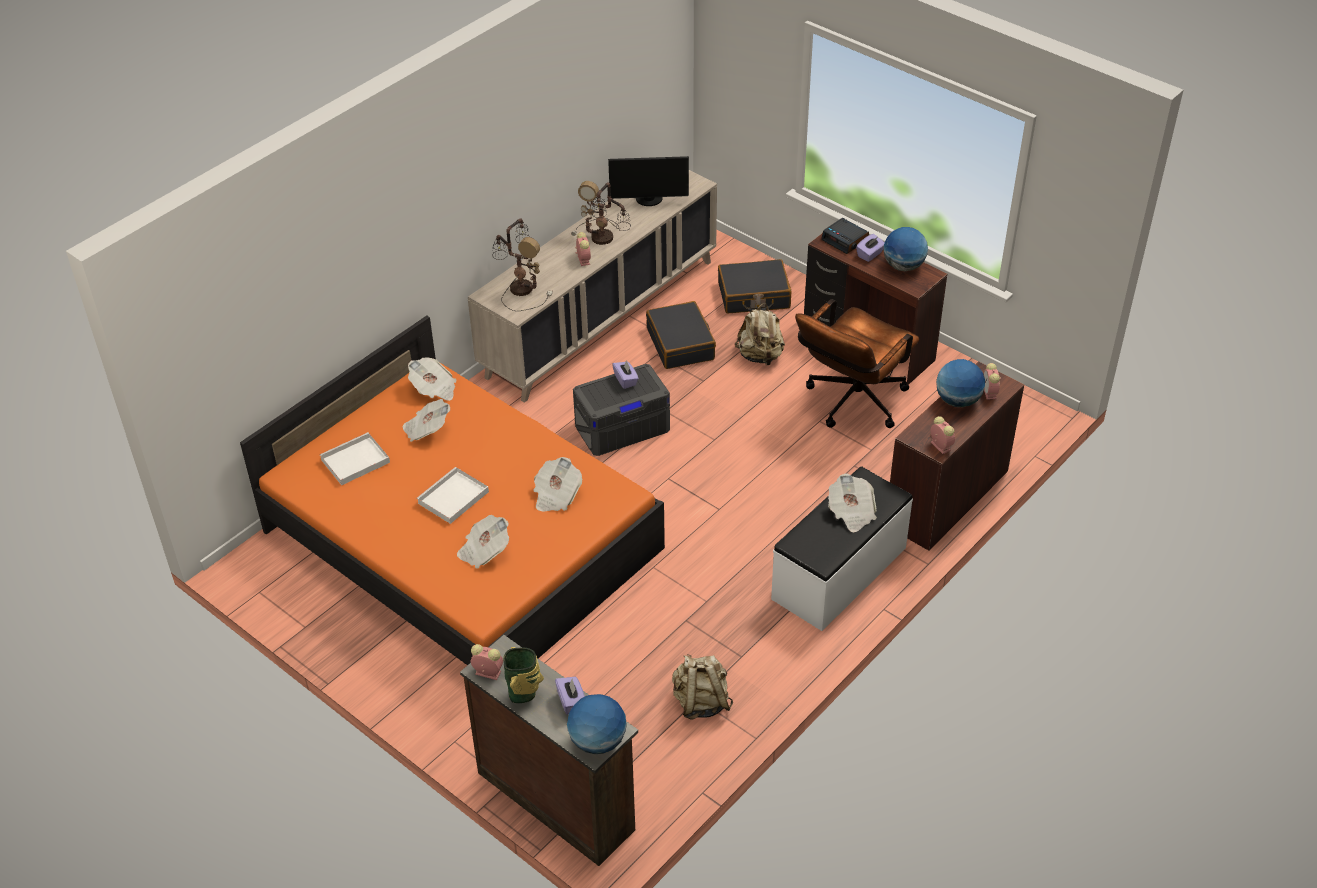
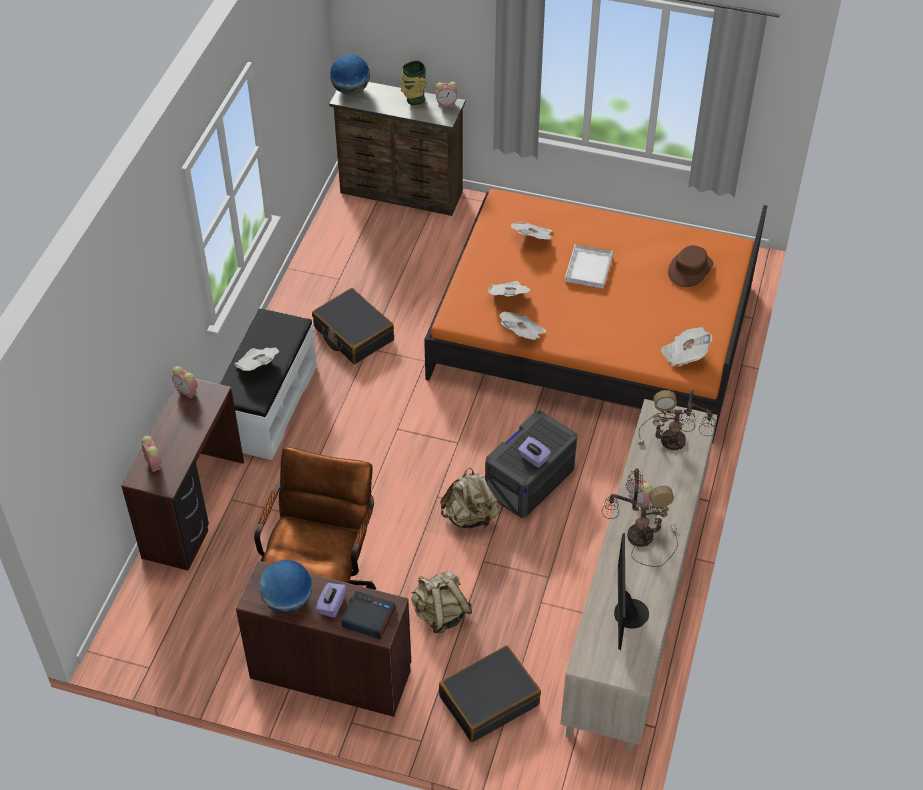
camera: 155 degrees right, 5 degrees up
(354, 462) = (690, 269): white tray -> brown hat
(427, 430) = (657, 316): newspaper -> newspaper (522, 334)
(571, 701) = (381, 104): purple tissue box -> none
(649, 200) = (626, 614): monitor -> monitor turned 60 degrees counterclockwise
(681, 344) = (531, 600): black suitcase -> black suitcase (353, 334)
(700, 702) = (335, 277): beige backpack -> beige backpack (470, 517)
(957, 400) = (183, 444): globe -> none

